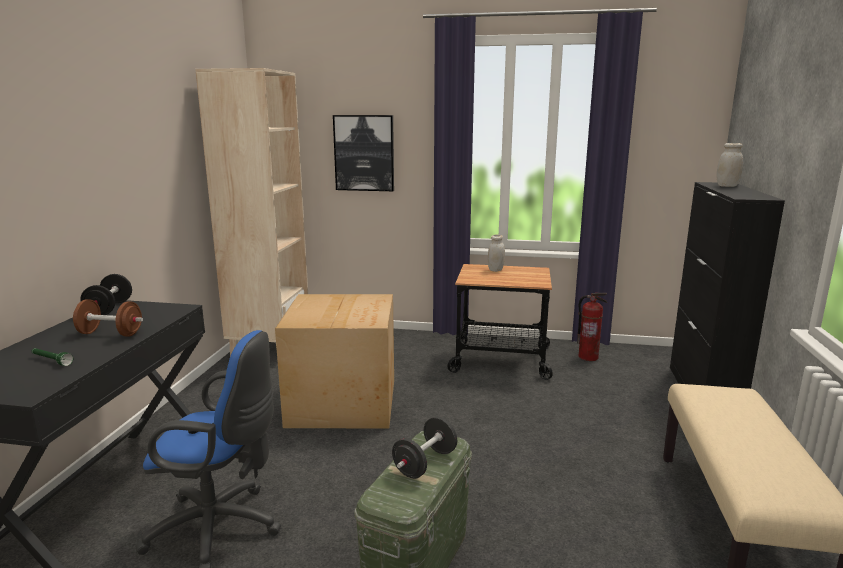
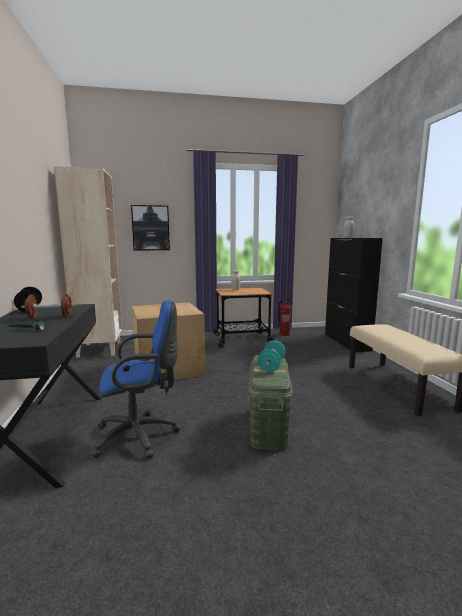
camera: 20 degrees left, 5 degrees down
(425, 463) = (271, 366): black dumbbell -> turquoise dumbbell

